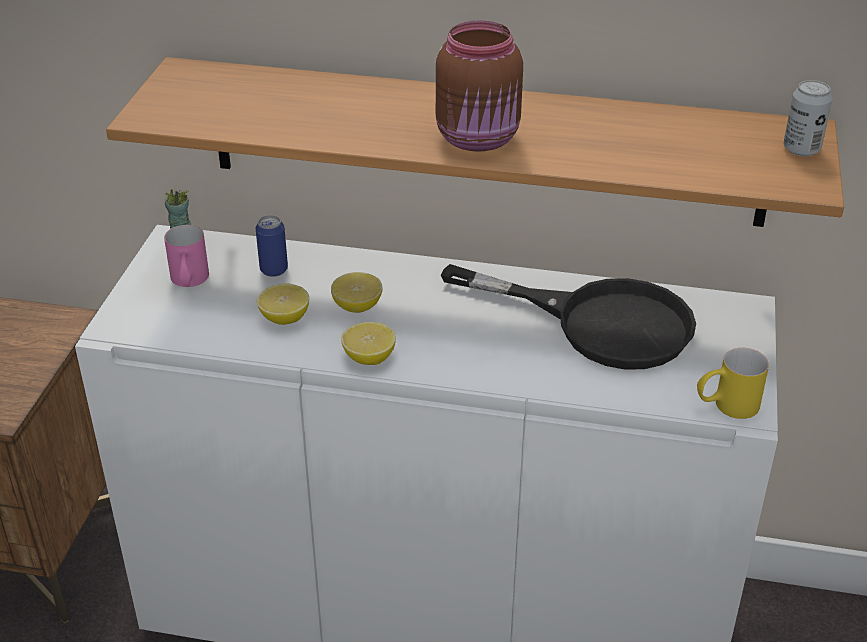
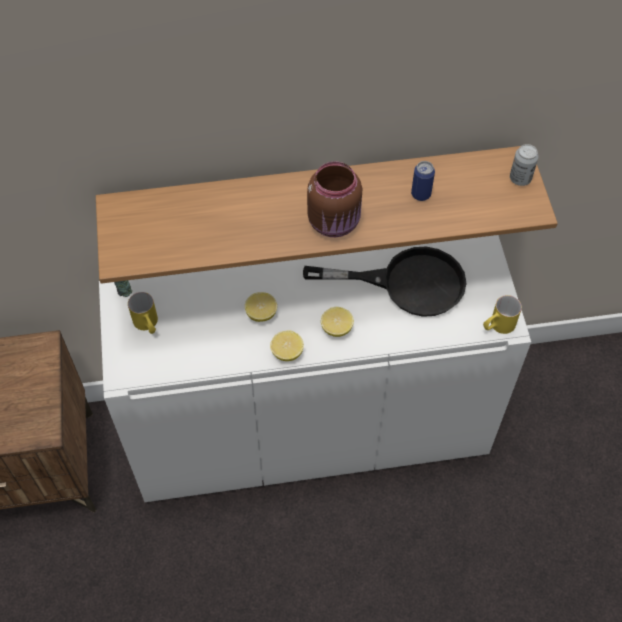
camera: 20 degrees left, 20 degrees up
(189, 282) = (147, 325): pink mug -> yellow mug
(274, 270) = (195, 298): can -> can (421, 194)
(285, 318) = (222, 337): lemon -> lemon (336, 328)

